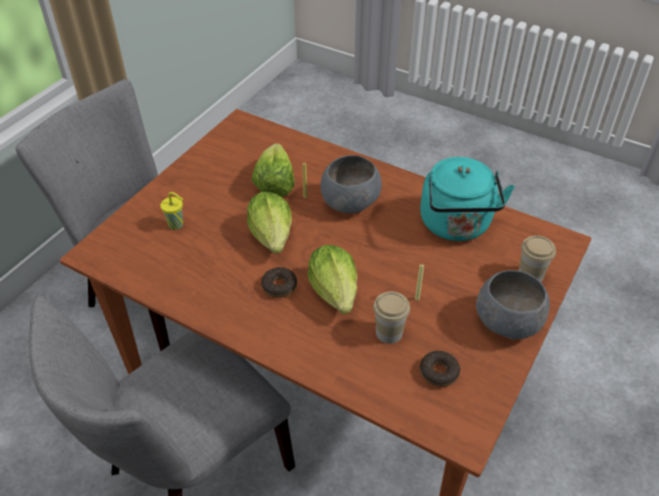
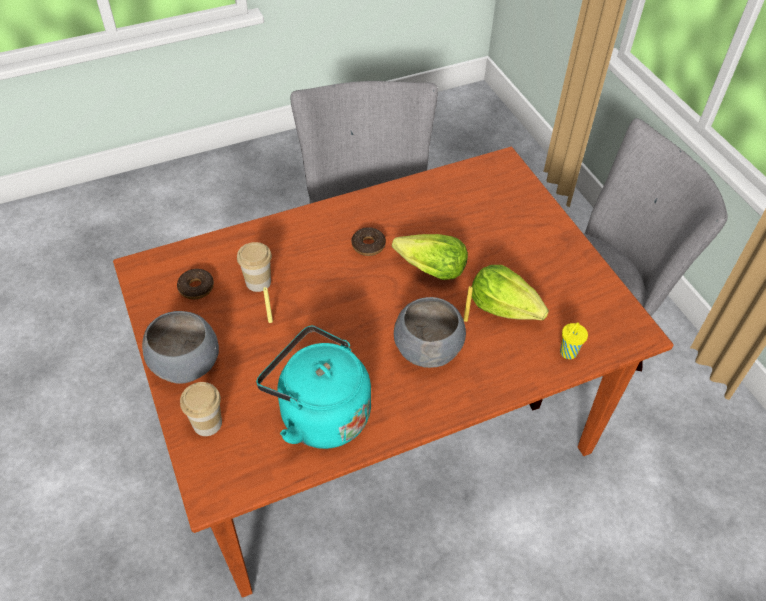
camera: 125 degrees right, 5 degrees up
(177, 225) = (498, 218): yellow cup -> yellow cup (567, 353)
(335, 292) = (329, 274): lettuce -> none

